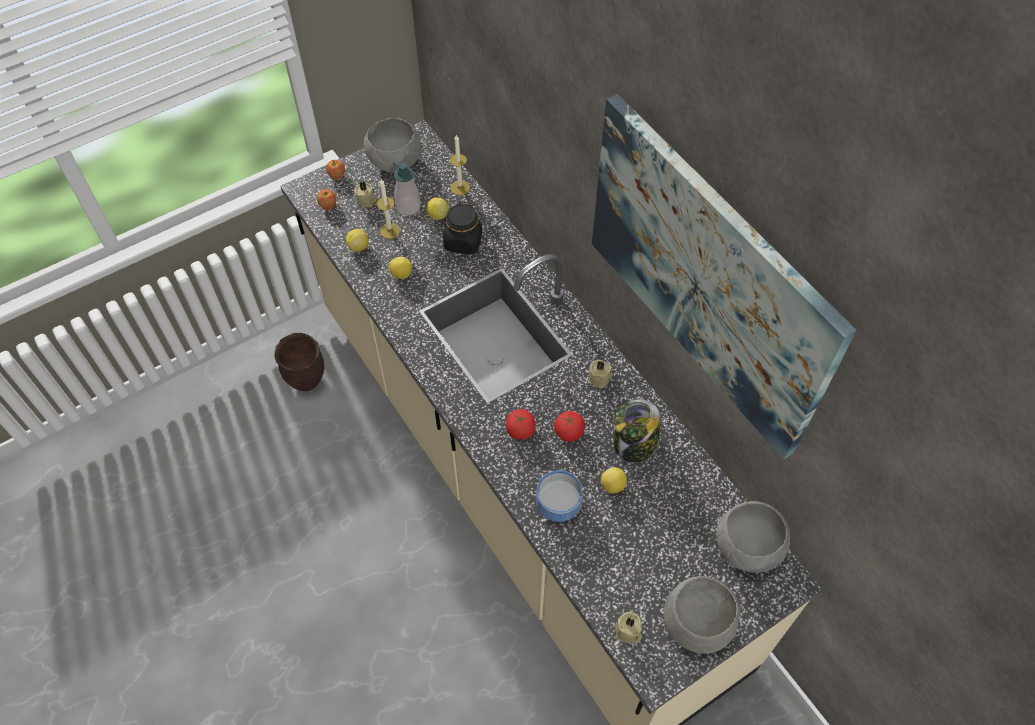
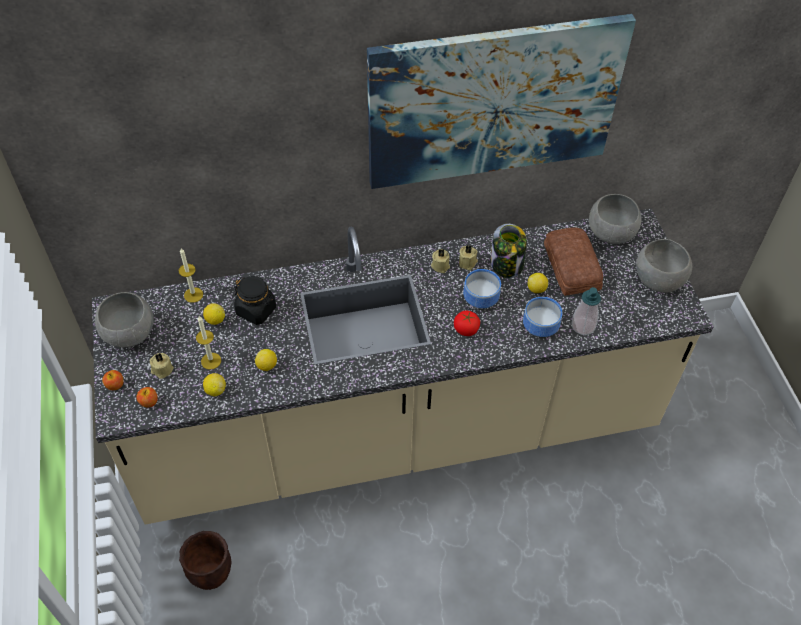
camera: 70 degrees left, 5 degrees down
(408, 207) = (191, 339): soap dispenser -> soap dispenser (583, 326)
(569, 432) = (480, 300): tomato -> bowl
(628, 632) = (654, 319): beige candle -> beige candle (468, 262)
(664, 514) = (570, 268): none -> bread

